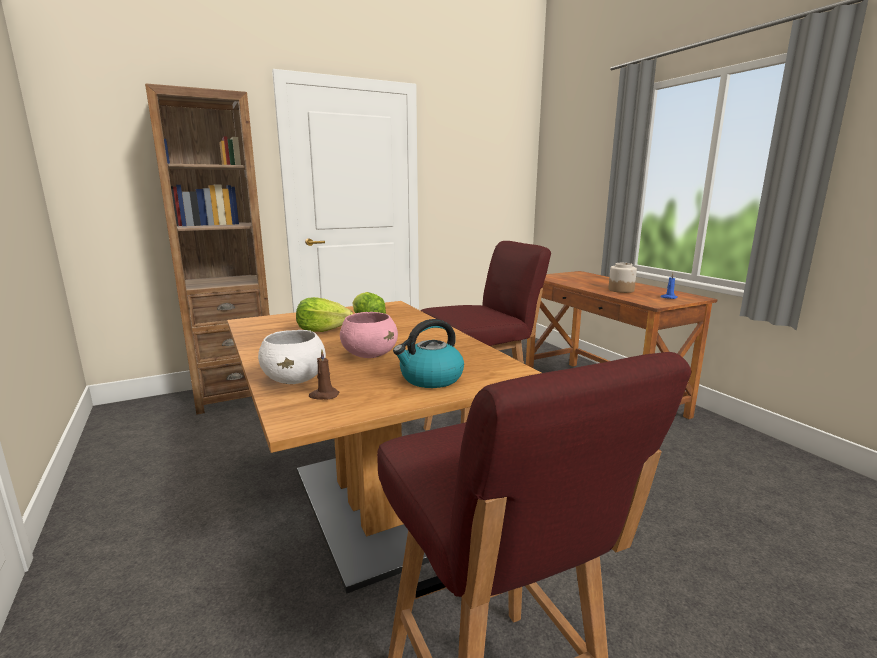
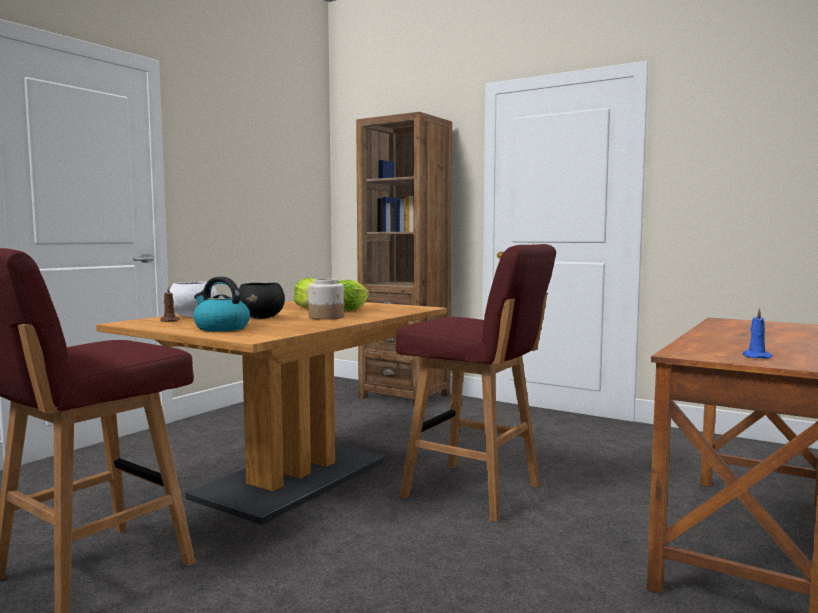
camera: 60 degrees right, 10 degrees down
(369, 355) = (261, 318): pink bowl -> black bowl
(621, 290) = (738, 341): jar -> jar (326, 317)

